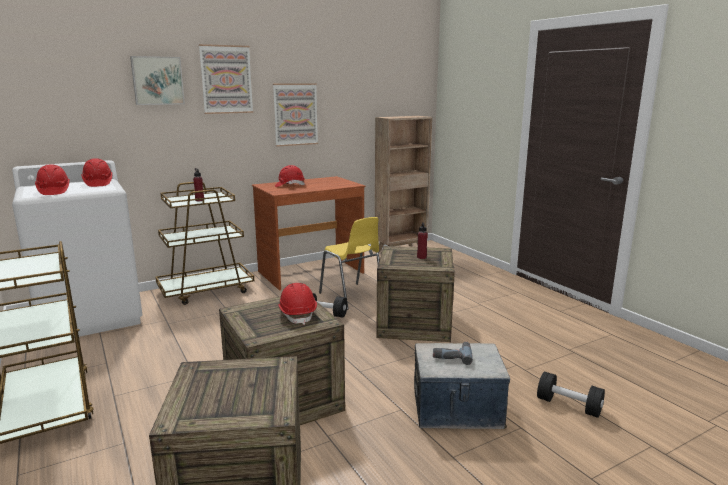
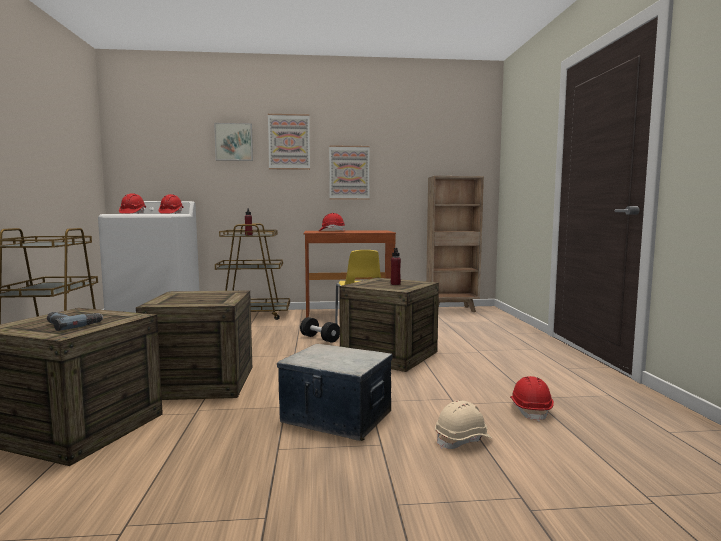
camera: 25 degrees right, 10 degrees down
(297, 314) = (213, 298): red hard hat -> red hard hat (530, 410)
(452, 355) = (333, 354): power drill -> power drill (72, 324)
(568, 406) = (463, 440): black dumbbell -> beige hard hat

